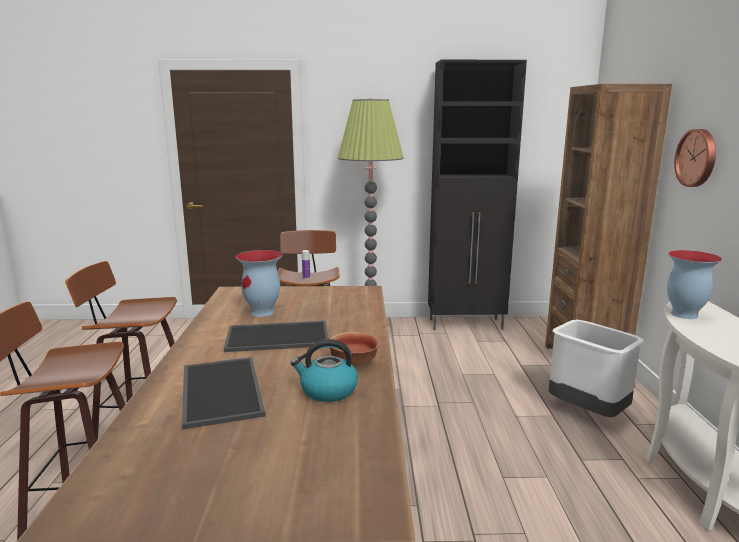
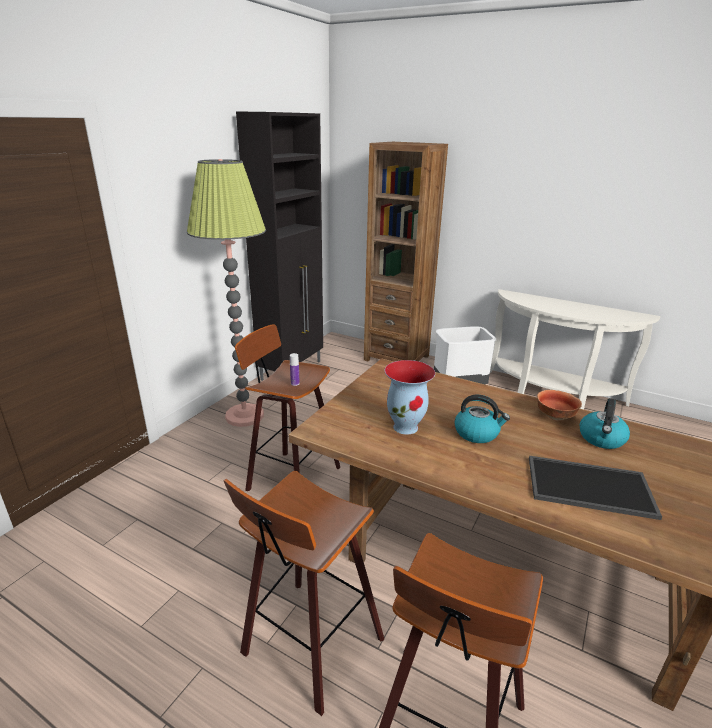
camera: 60 degrees left, 10 degrees up
(279, 336) = (477, 433): tray -> kettle
(683, 314) = (528, 303): vase -> none
(697, 158) = (483, 199): wall clock -> none

